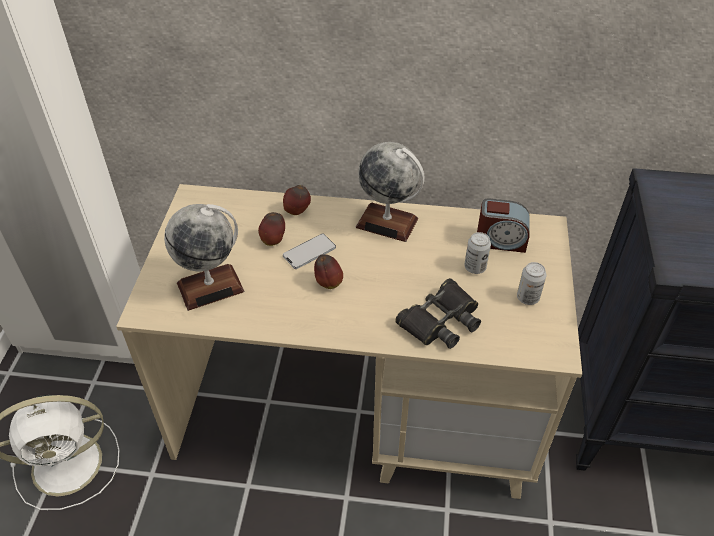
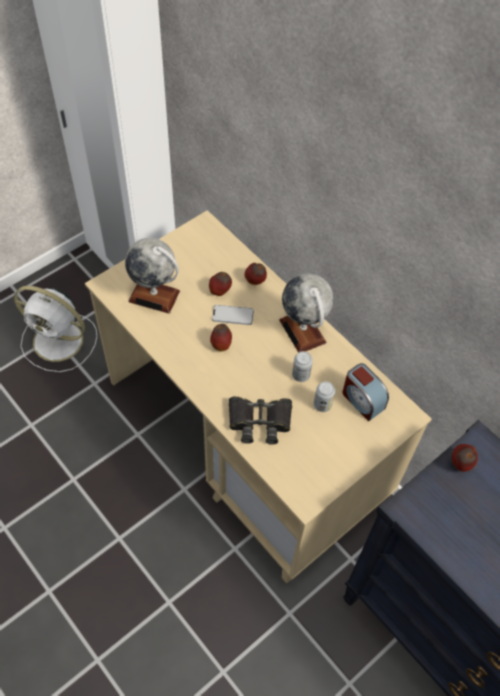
camera: 40 degrees right, 10 degrees up
(527, 298) = (331, 451): can -> can (300, 375)
(666, 207) = (460, 464): none -> apple

